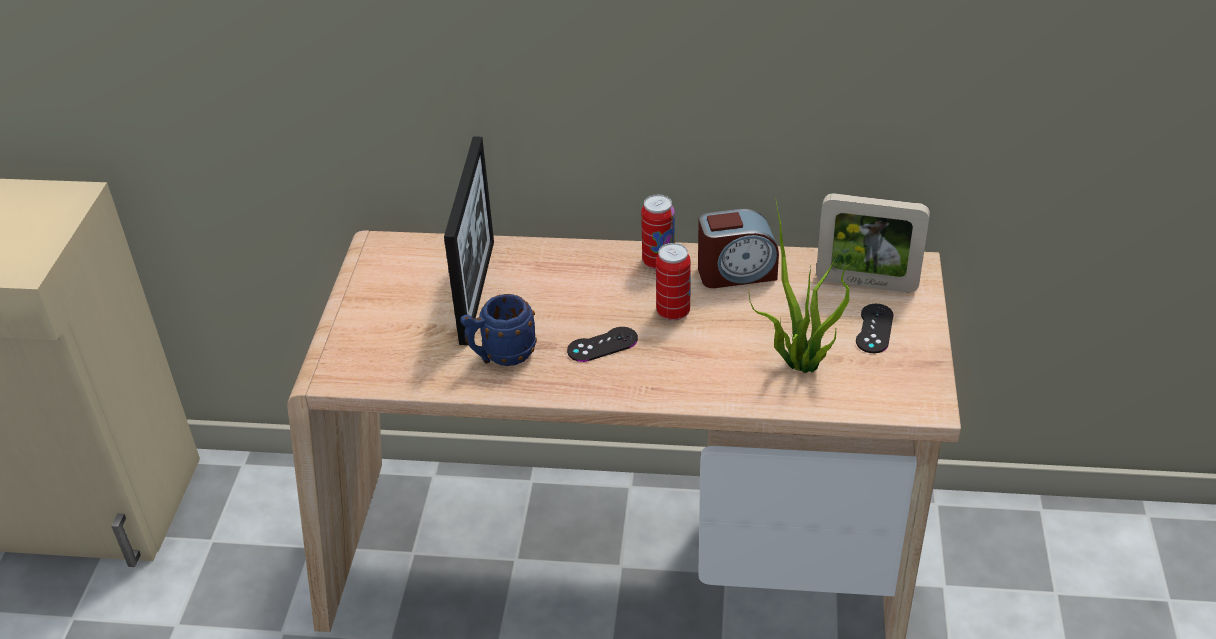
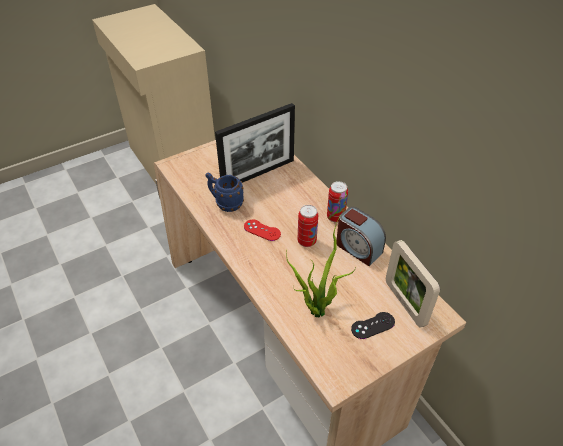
camera: 50 degrees right, 5 degrees up
(602, 345) = (262, 230): black game controller -> red game controller

